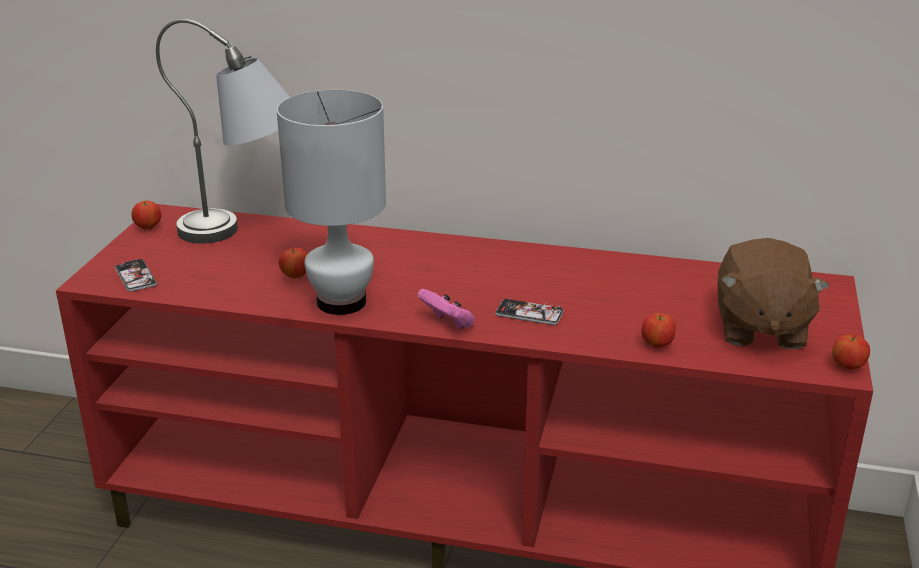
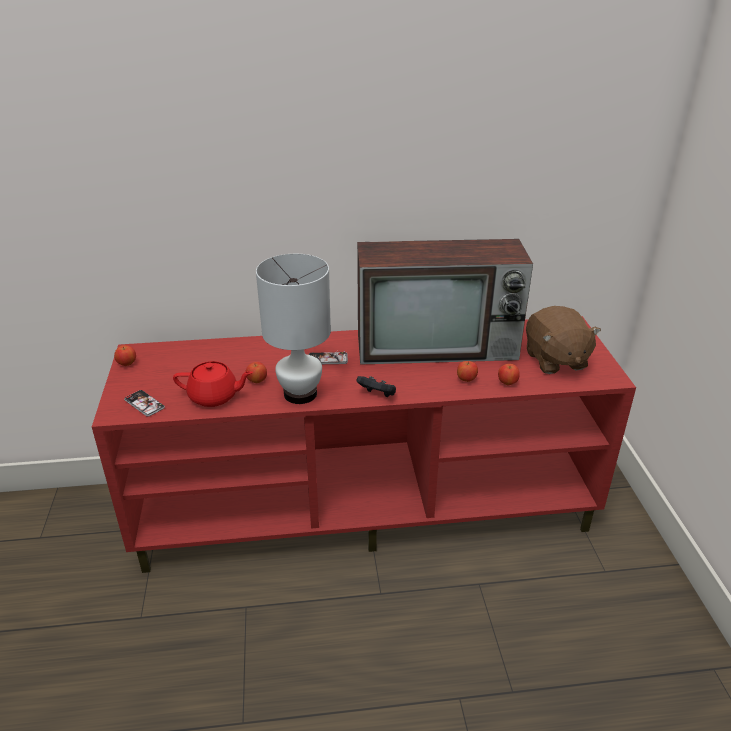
camera: 20 degrees left, 5 degrees up
(227, 284) = (214, 397): none -> red teapot
(246, 234) = (201, 356): grey table lamp -> none
(448, 323) = (377, 395): pink game controller -> black game controller
(529, 313) = (421, 377): phone -> phone (327, 359)
(586, 278) = (439, 346): none -> television
(847, 367) = (614, 375): apple -> apple (466, 380)

